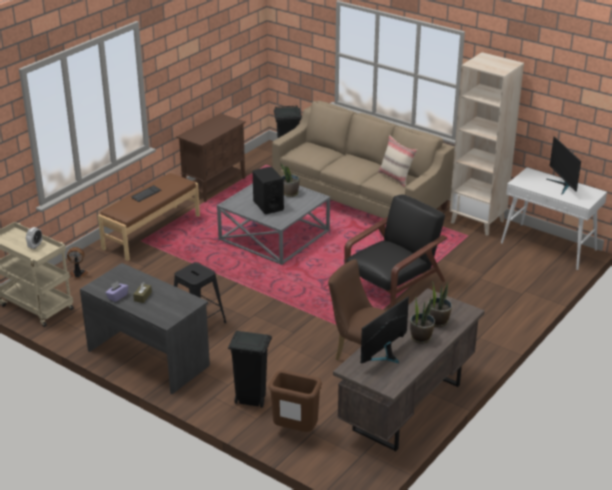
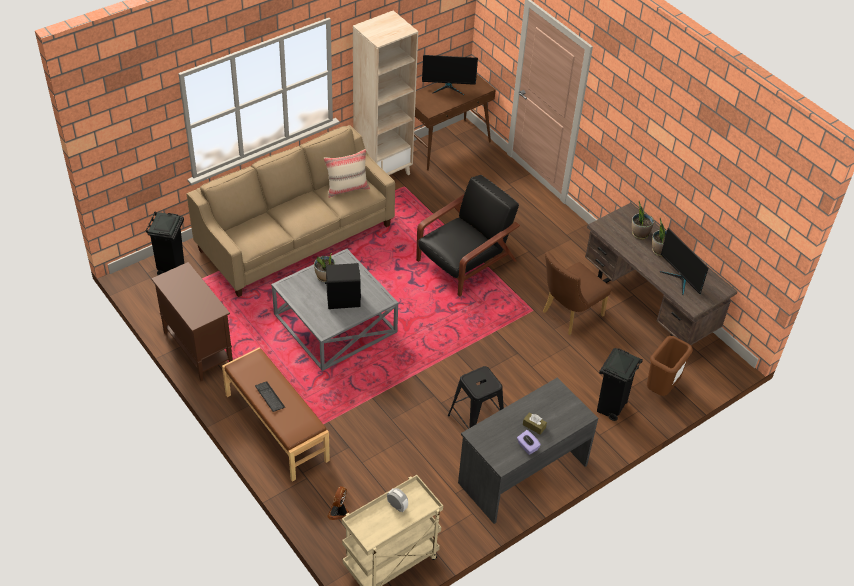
camera: 75 degrees left, 15 degrees up
(393, 284) = (464, 262): black armchair -> black armchair turned 75 degrees clockwise
(549, 247) = (446, 144): white console table -> brown console table

